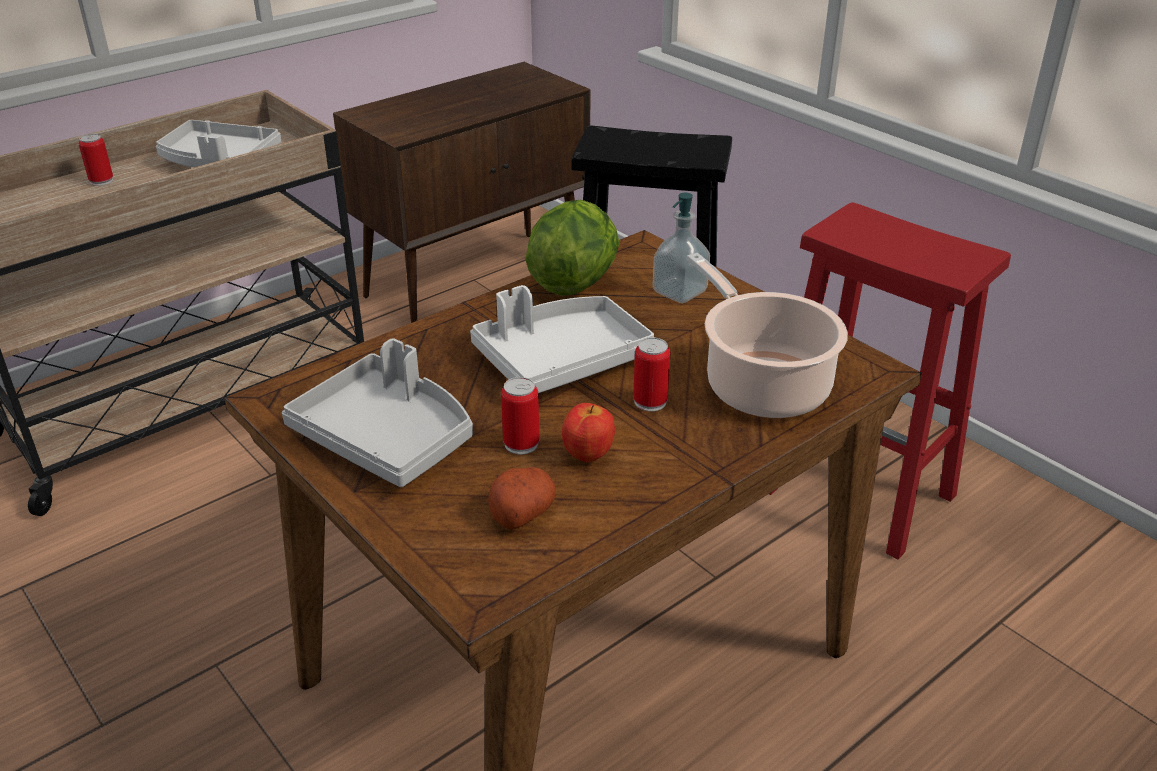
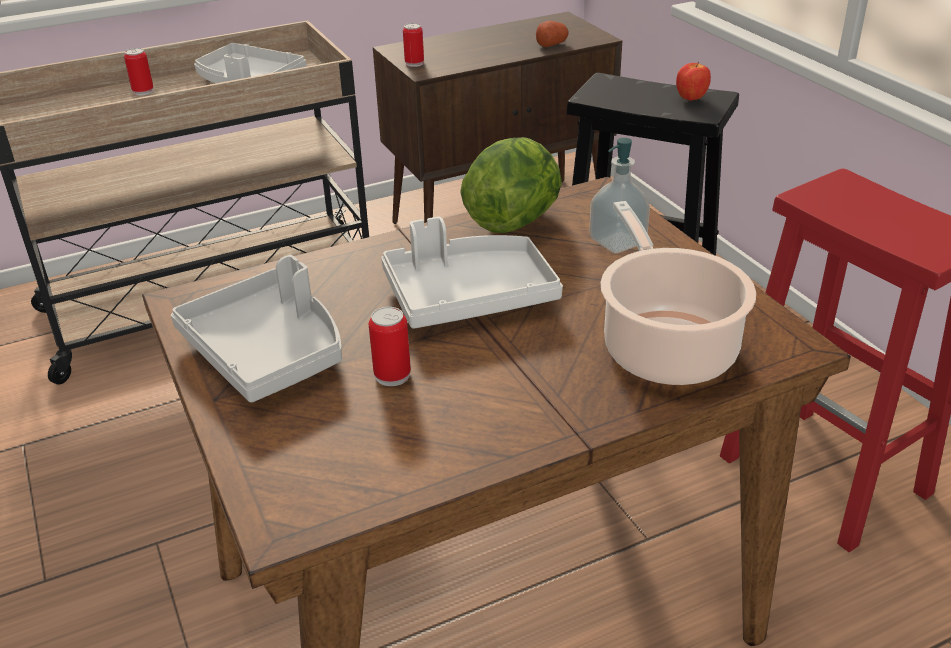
camera: 15 degrees right, 0 degrees up
(522, 512) = (362, 445): potato -> potato (551, 44)
(587, 455) = (452, 396): apple -> apple (691, 99)
(650, 402) = (540, 349): can -> can (414, 63)

